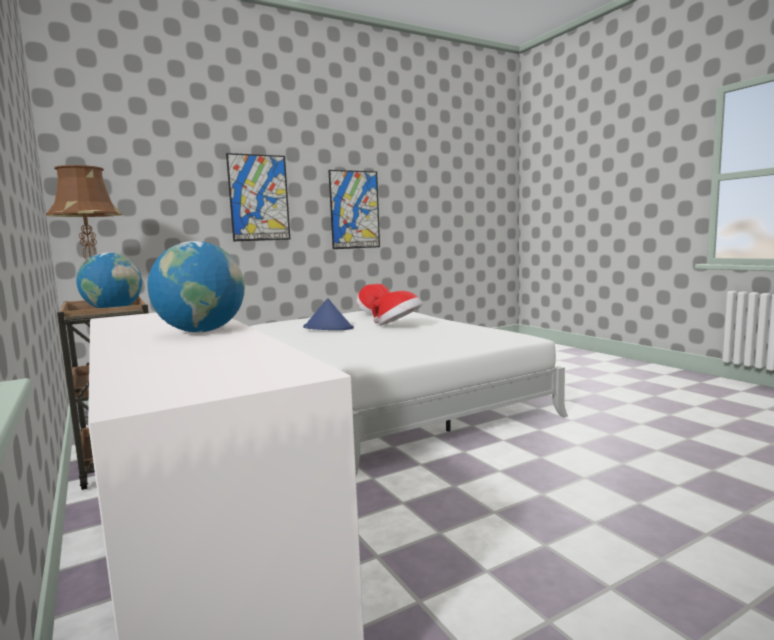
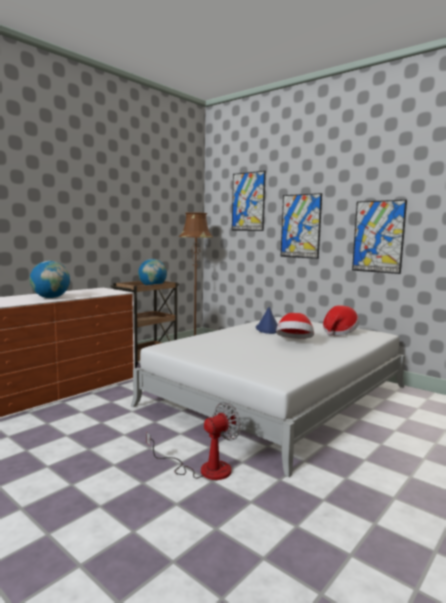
camera: 70 degrees right, 0 degrees up
(158, 157) = (248, 201): none -> picture
(553, 446) = (204, 469): none -> fan

